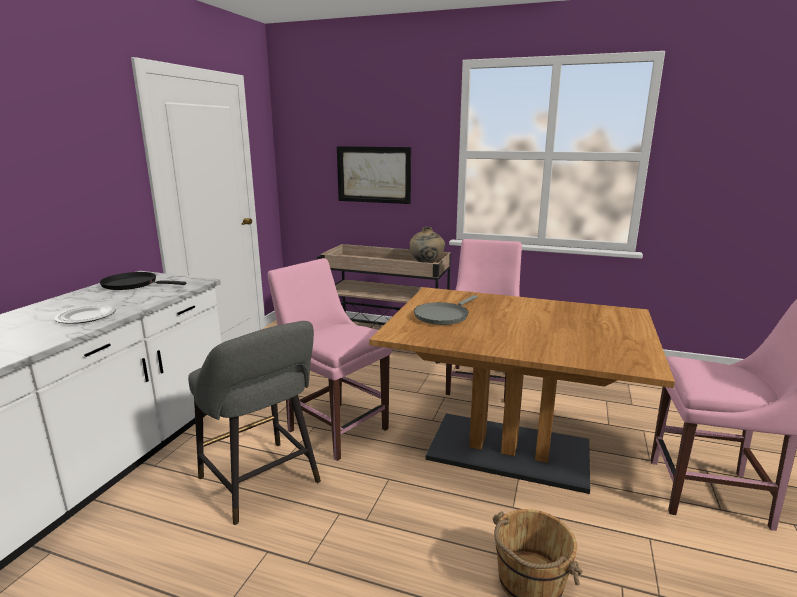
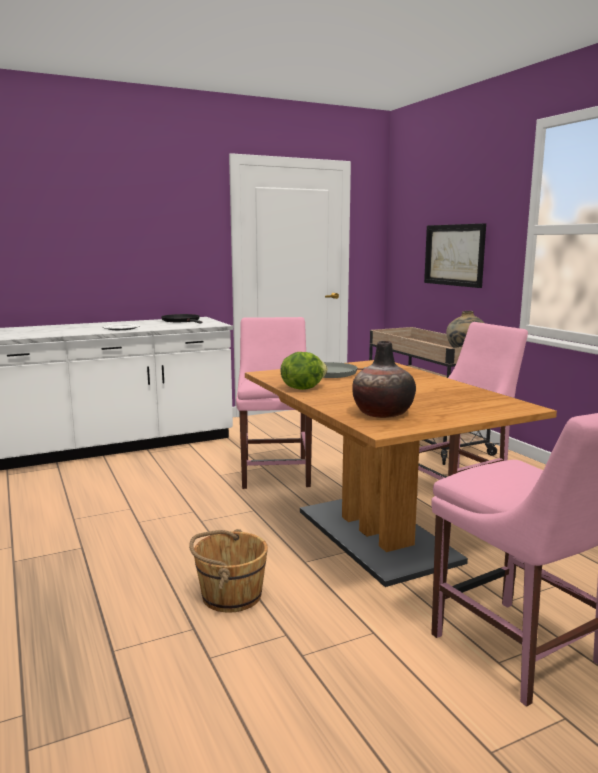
camera: 45 degrees right, 5 degrees down
(262, 483) = (182, 481): grey stool -> none
(474, 343) = (302, 388): none -> lettuce
(599, 350) = (382, 413): none -> vase

